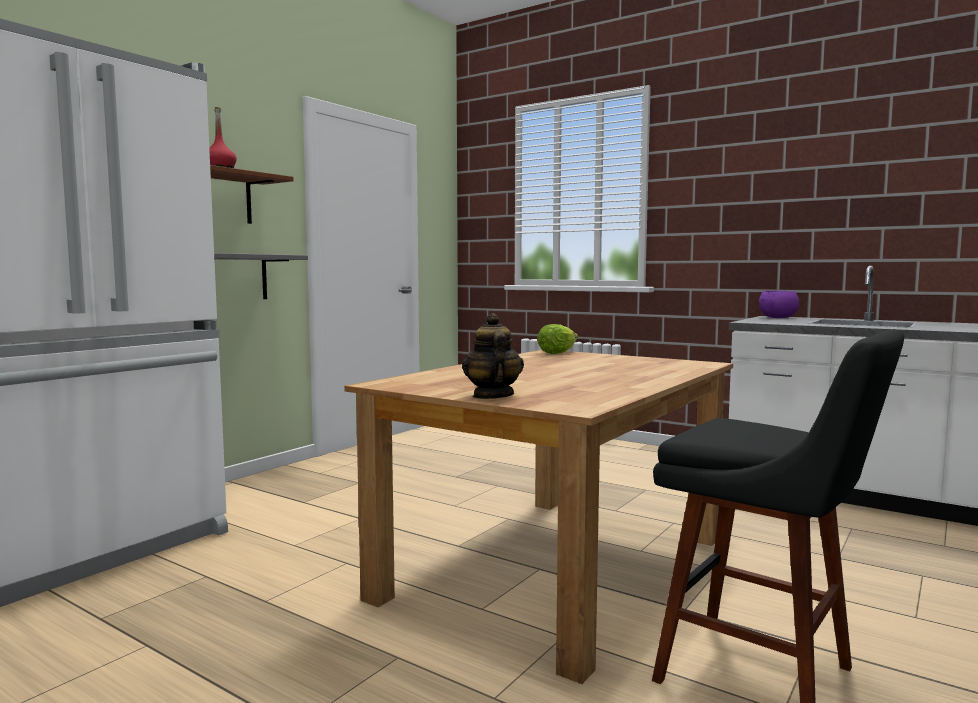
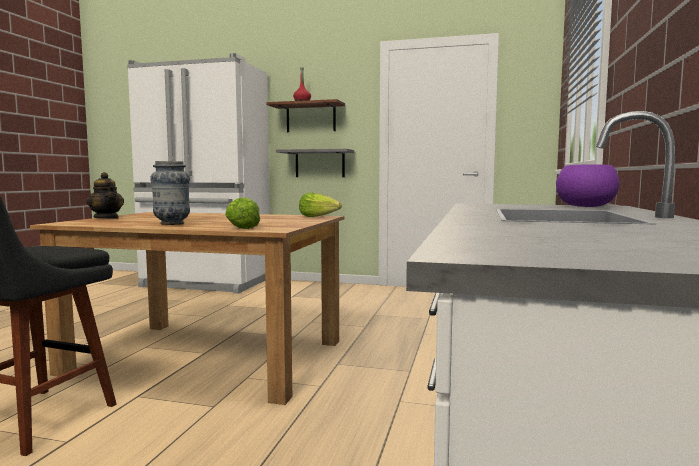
camera: 70 degrees right, 0 degrees up
(492, 396) = (106, 218): teapot -> teapot turned 75 degrees clockwise
(620, 379) = (172, 224): none -> vase
(681, 367) = (241, 227): none -> lettuce

